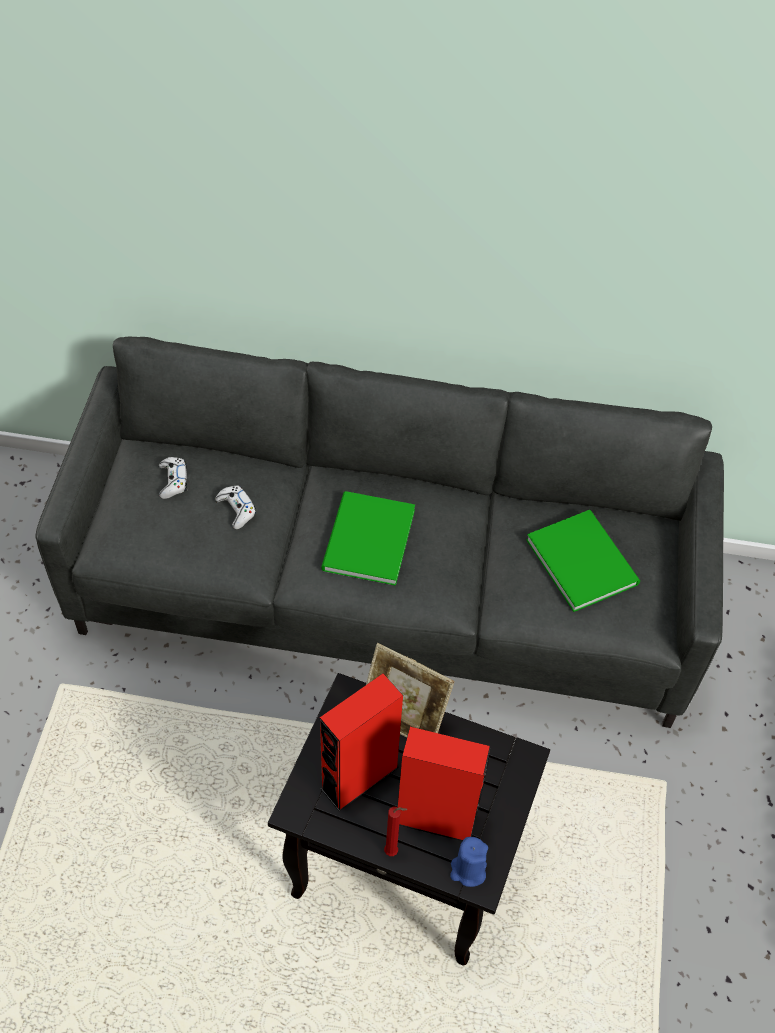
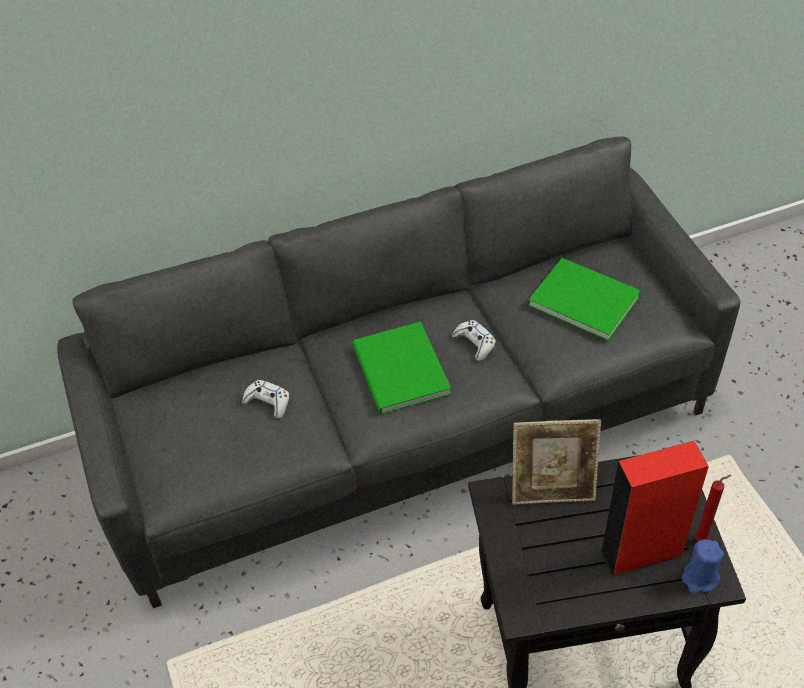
camera: 25 degrees left, 5 degrees down
(173, 481) = (191, 407): white game controller -> white game controller (474, 343)
(359, 778) = (554, 556): red speaker -> none
(393, 852) = (629, 600): red candle -> red candle (703, 539)

